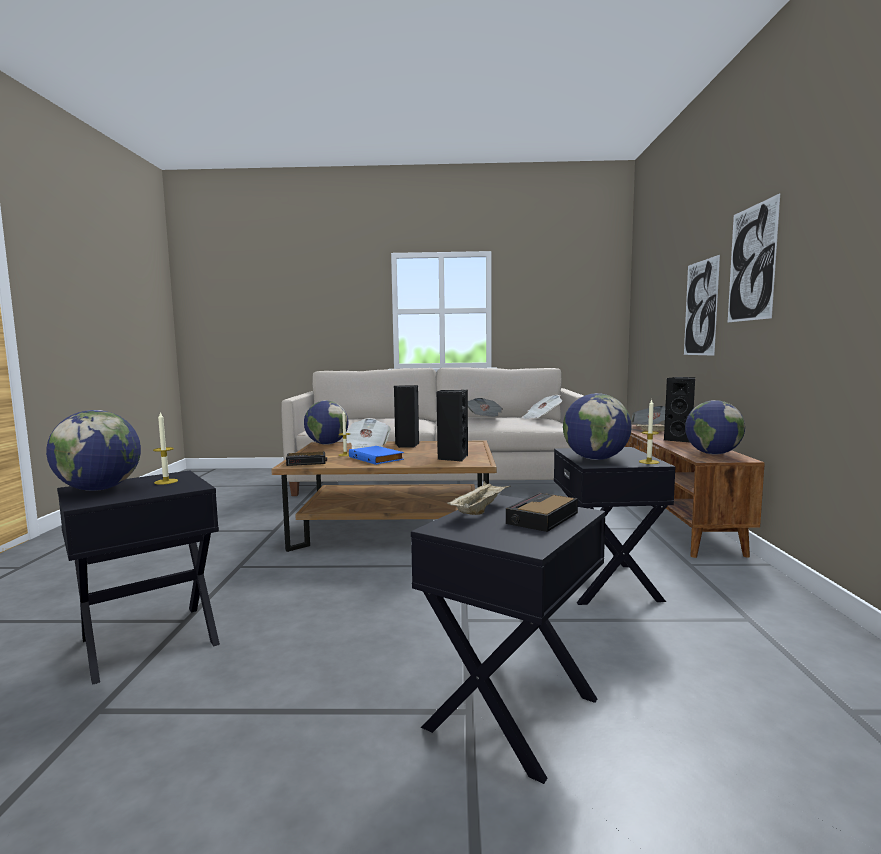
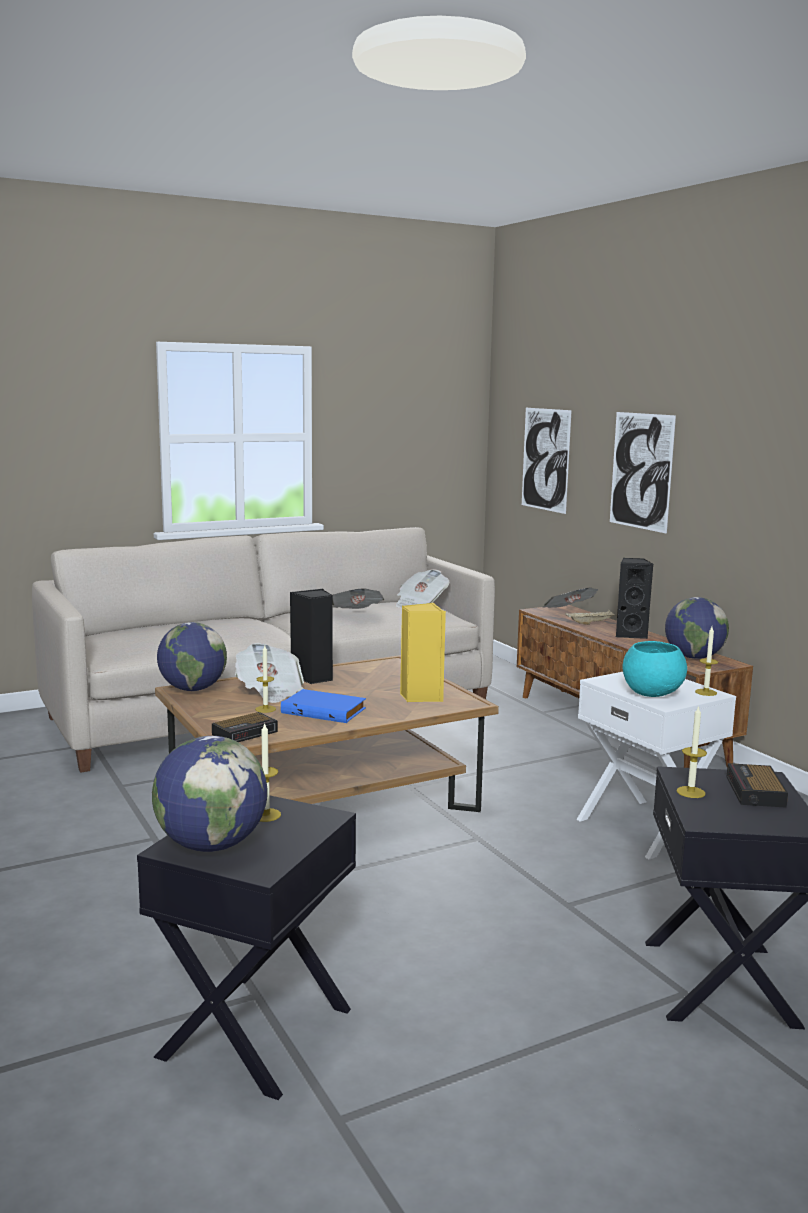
camera: 30 degrees left, 5 degrees up
(452, 458) = (420, 696): black speaker -> yellow speaker
(479, 510) = (690, 792): beige tray -> candle
(595, 459) = (652, 694): globe -> turquoise bowl
(607, 583) = (647, 827): black side table -> white side table
(751, 263) = (729, 441): picture -> picture (545, 459)

